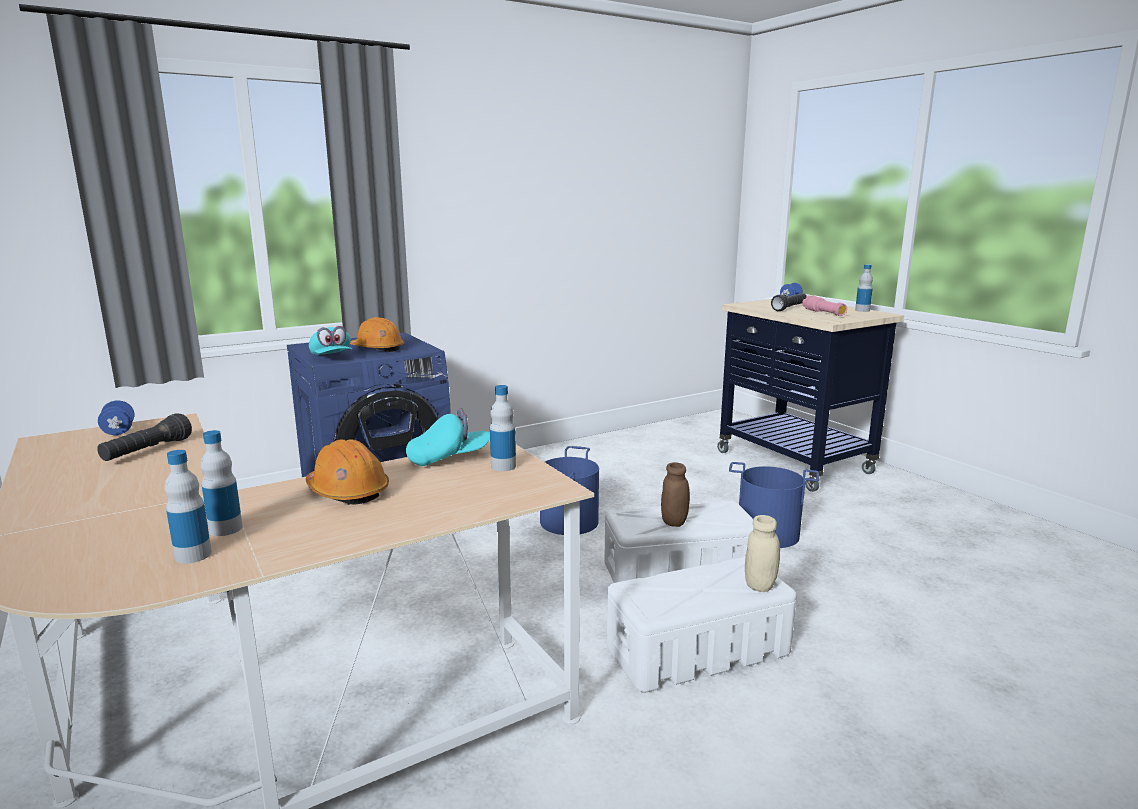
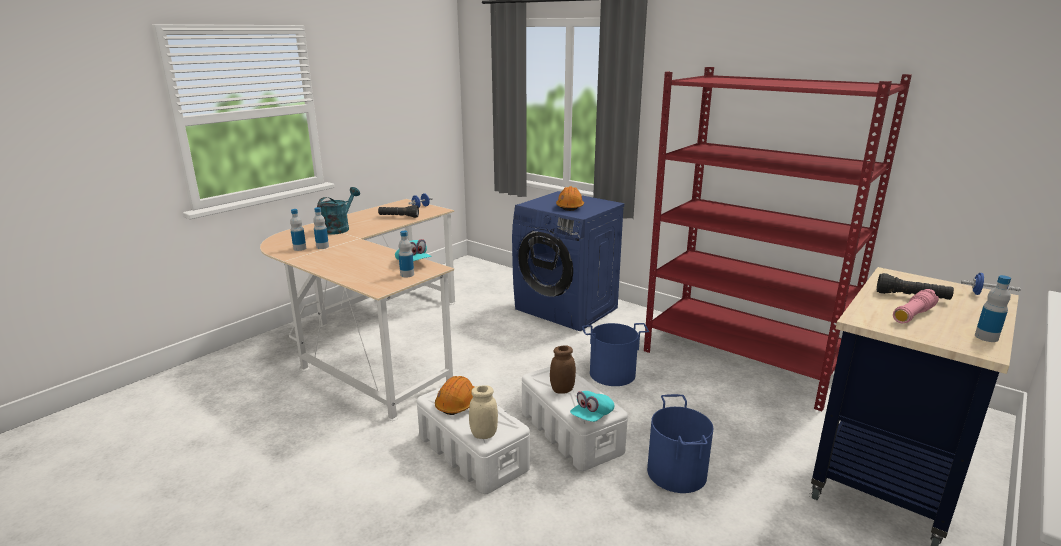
camera: 70 degrees right, 5 degrees up
(110, 507) = (339, 228): none -> turquoise watering can
(332, 358) = (537, 204): turquoise cap -> turquoise cap (592, 416)
(348, 491) = (364, 254): orange hard hat -> orange hard hat (457, 403)
(591, 457) = (742, 360): none -> red bookcase

